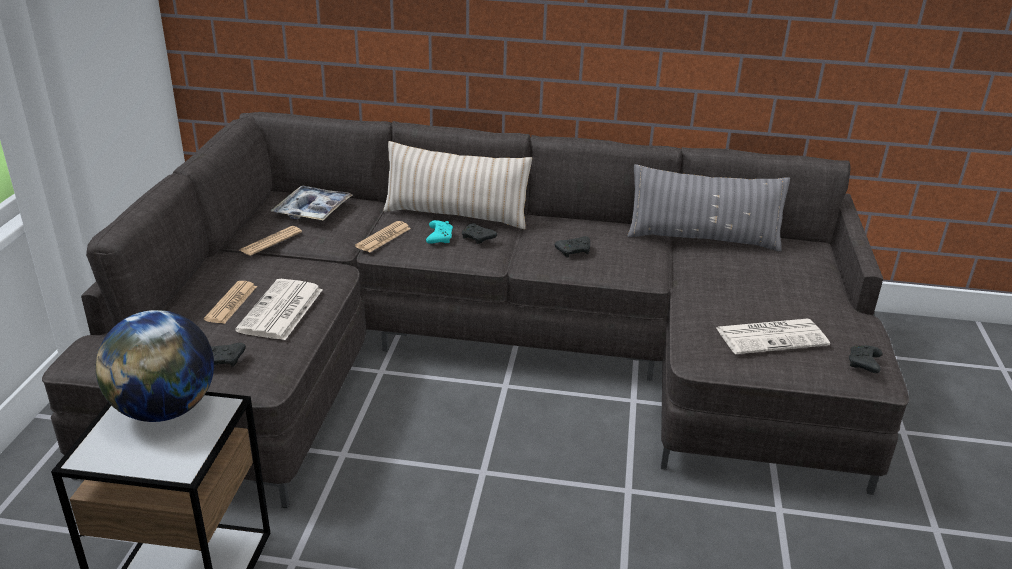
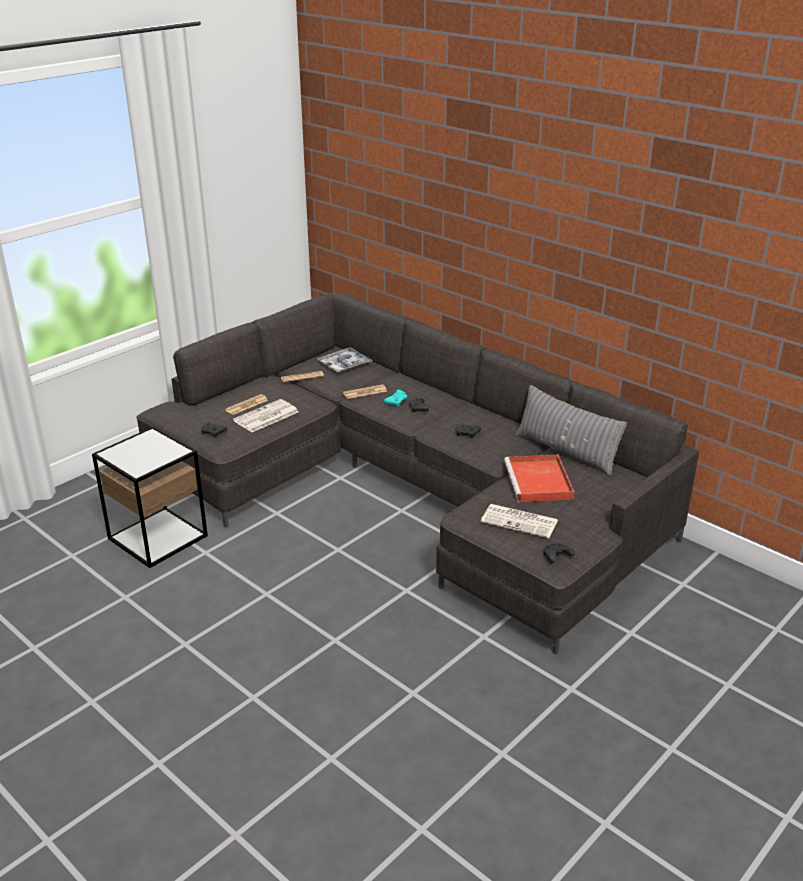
camera: 35 degrees right, 0 degrees up
(165, 410) = (156, 444): globe -> none
(456, 215) = (424, 390): beige pillow -> none
(726, 282) = (539, 482): none -> red tray

